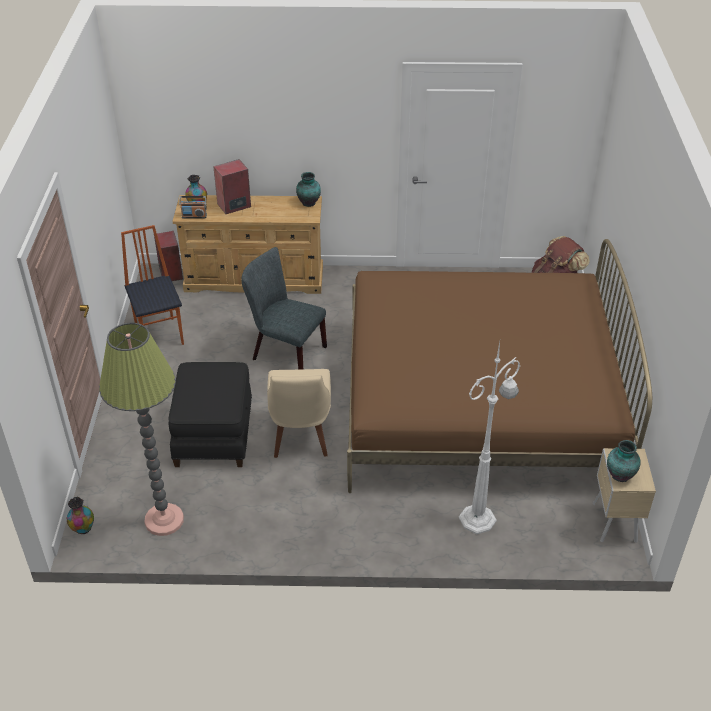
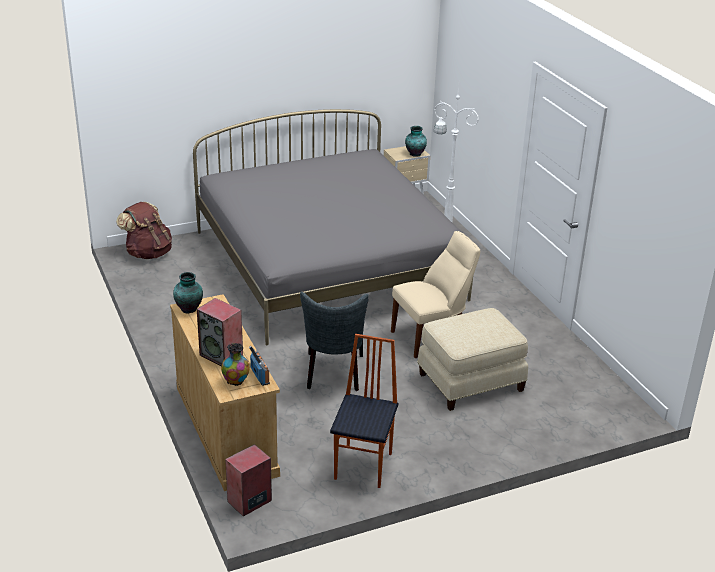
camera: 115 degrees left, 10 degrees down
(83, 528) = (628, 416): vase -> none
(160, 335) = (364, 466): chair -> chair turned 150 degrees clockwise
(164, 520) = (578, 376): floor lamp -> none
(215, 435) = (470, 381): black ottoman -> beige ottoman
(478, 403) = (327, 265): brown bed -> grey bed

